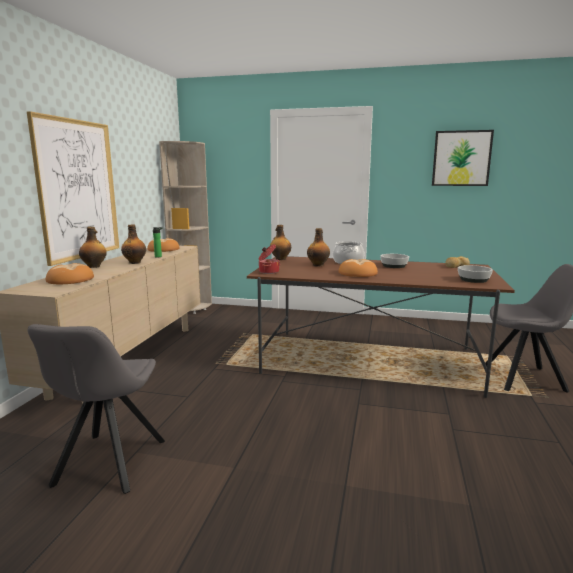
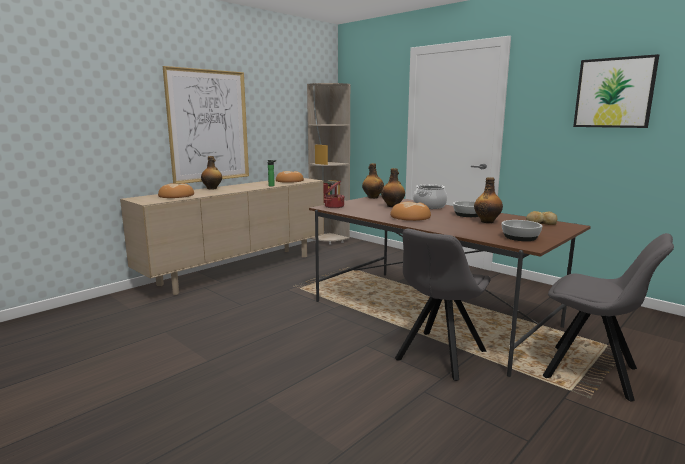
camera: 30 degrees right, 0 degrees up
(109, 462) = (143, 333): grey chair -> grey chair (439, 355)
(135, 262) = (244, 188): bottle -> bottle (487, 221)

